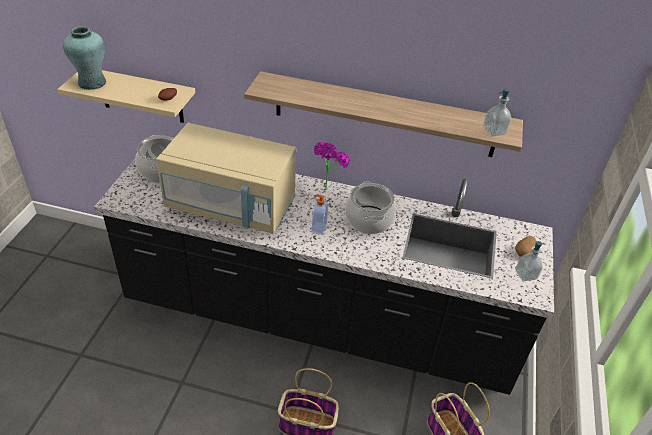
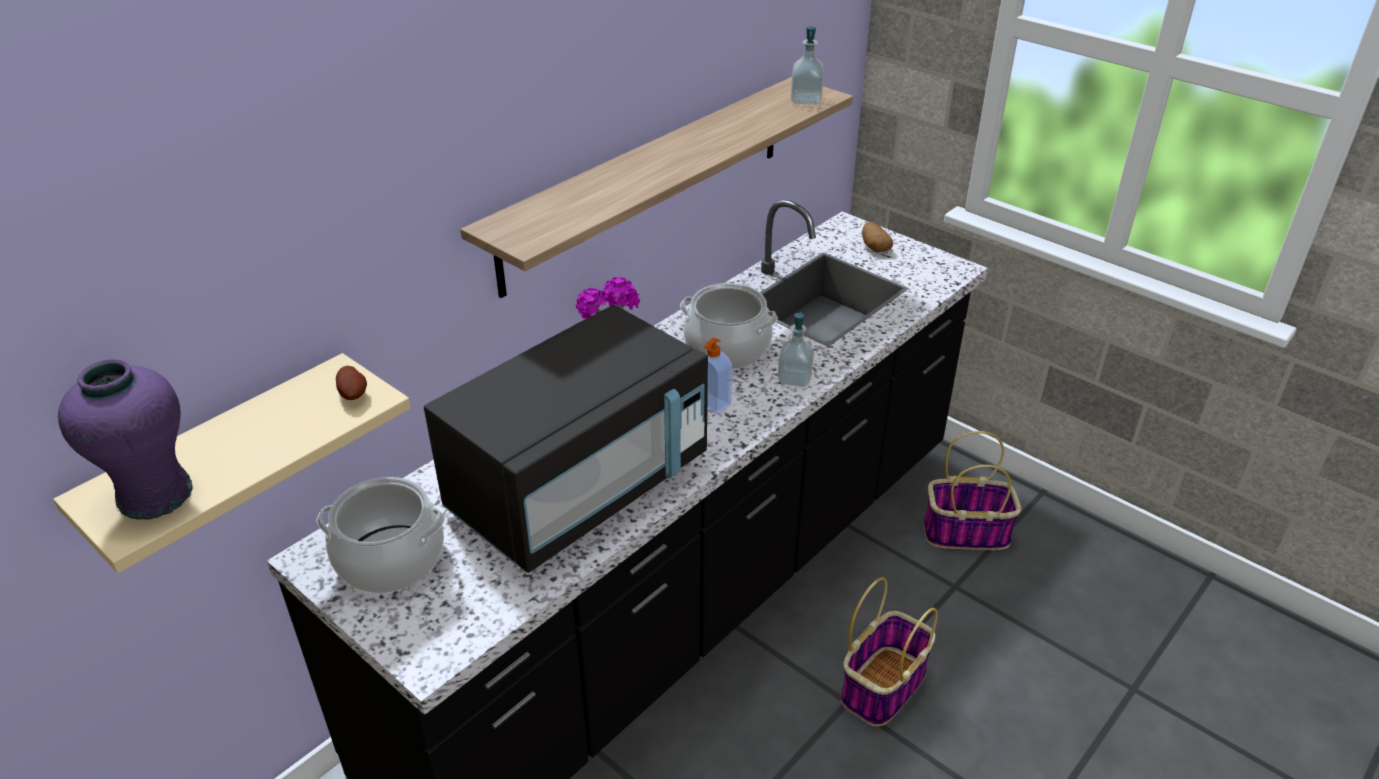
camera: 60 degrees left, 5 degrees down
(92, 83) = (154, 495): turquoise vase -> purple vase
(231, 205) = (580, 487): beige microwave -> black microwave
(526, 274) = (915, 262): soap dispenser -> soap dispenser (794, 378)

